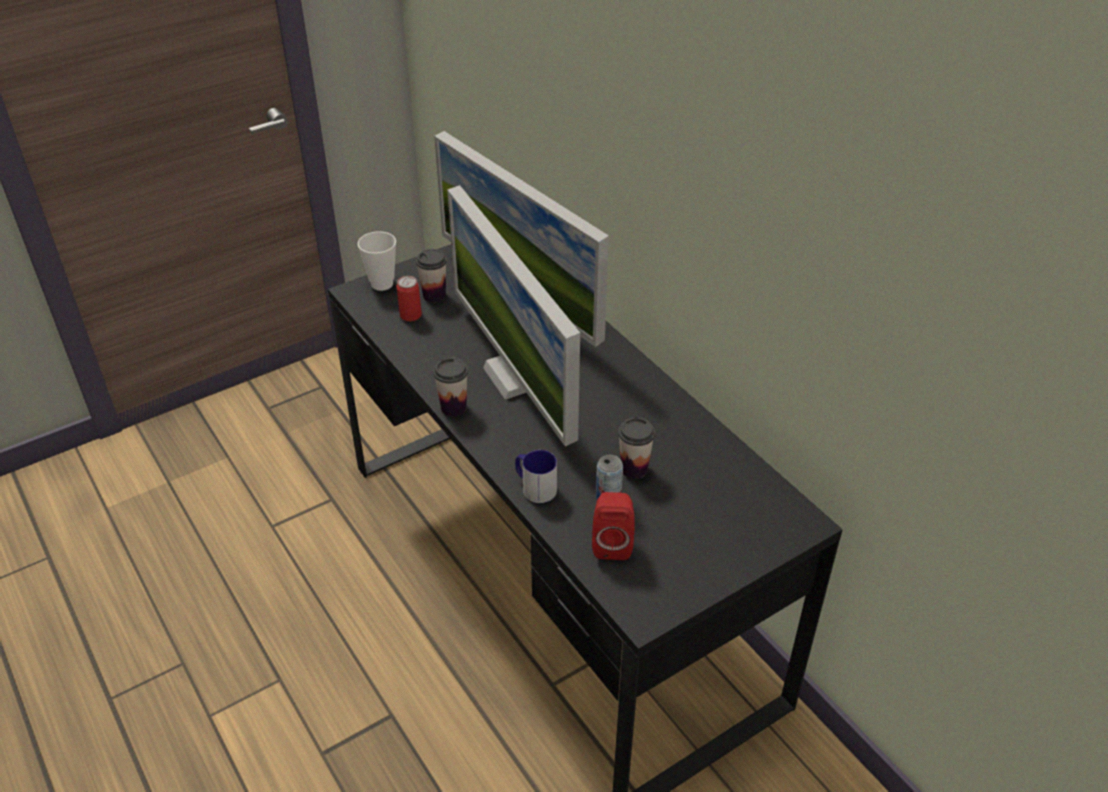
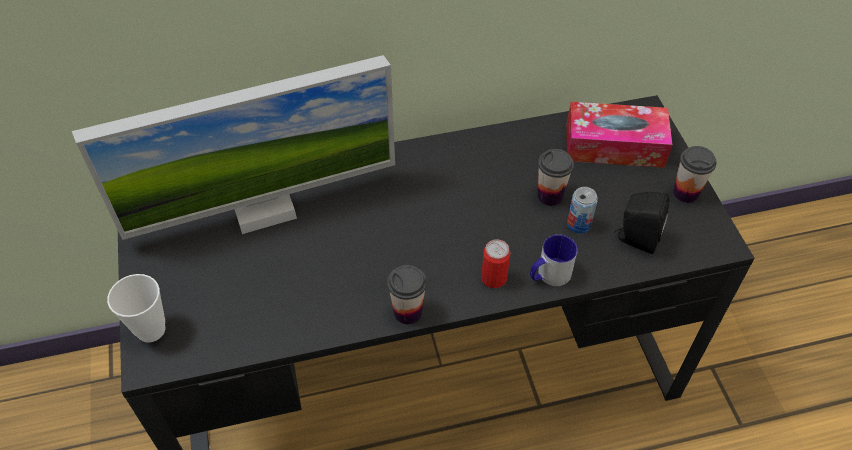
camera: 70 degrees left, 10 degrees up
(410, 315) = (229, 314): can -> can (493, 278)
(434, 295) = (207, 283): cup -> cup (685, 193)
(515, 376) = (384, 247): monitor -> none
(612, 543) = (635, 239): red speaker -> black speaker
(735, 505) = (614, 145): none -> tissue box

